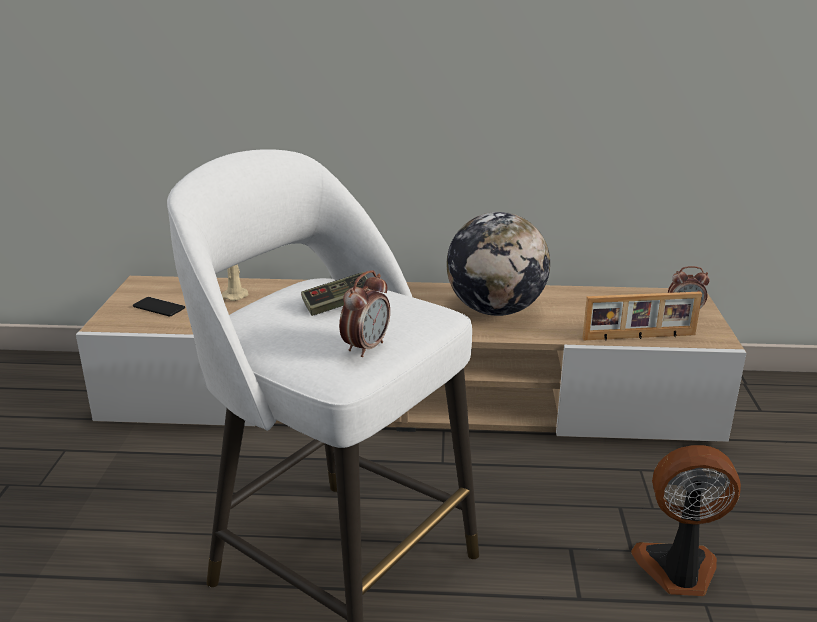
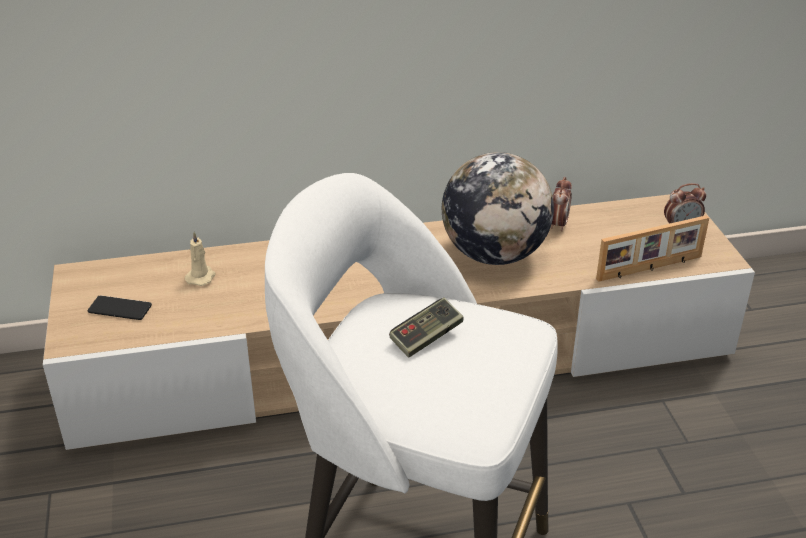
camera: 15 degrees left, 10 degrees up
(366, 347) = (487, 393): alarm clock -> alarm clock (558, 224)
(677, 571) = (731, 506): fan -> none

